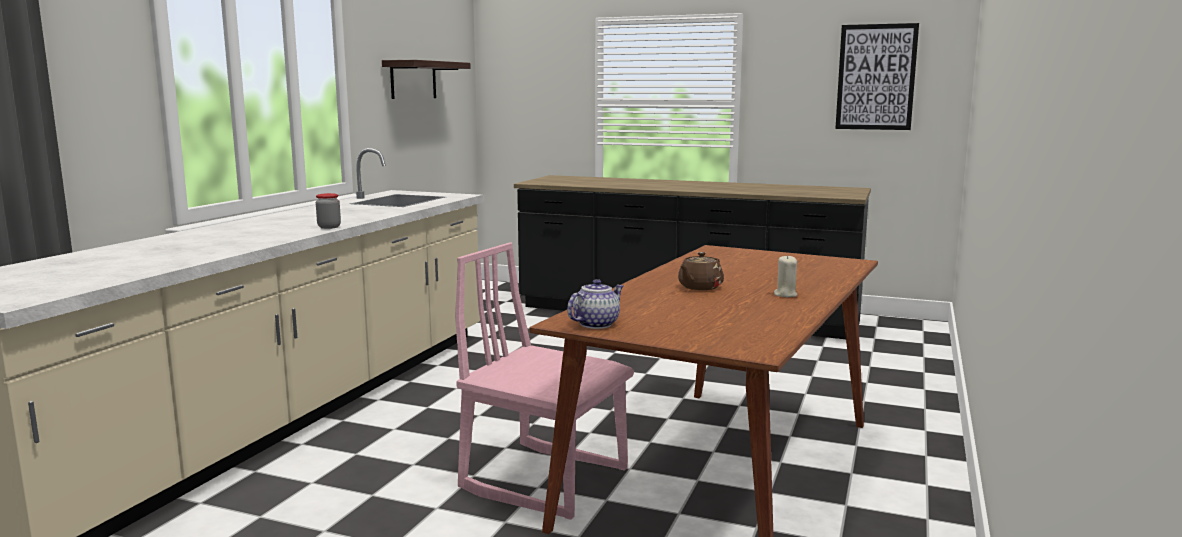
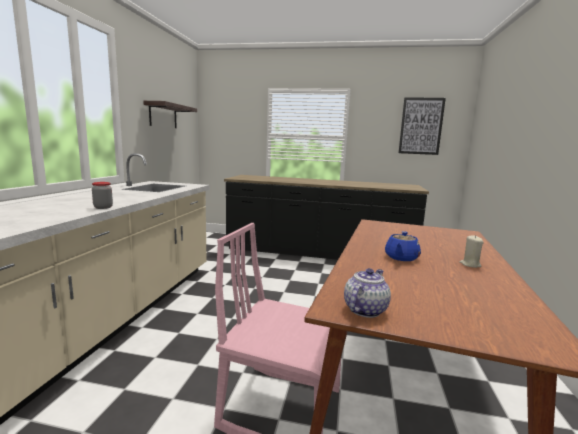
camera: 10 degrees left, 0 degrees up
(699, 287) = (401, 258): brown teapot -> blue teapot

